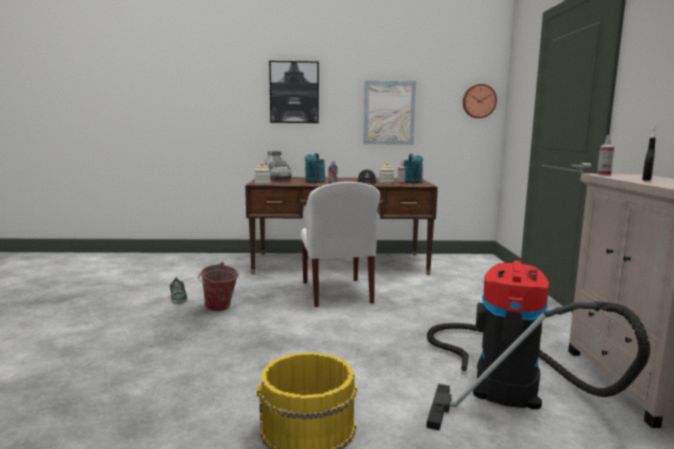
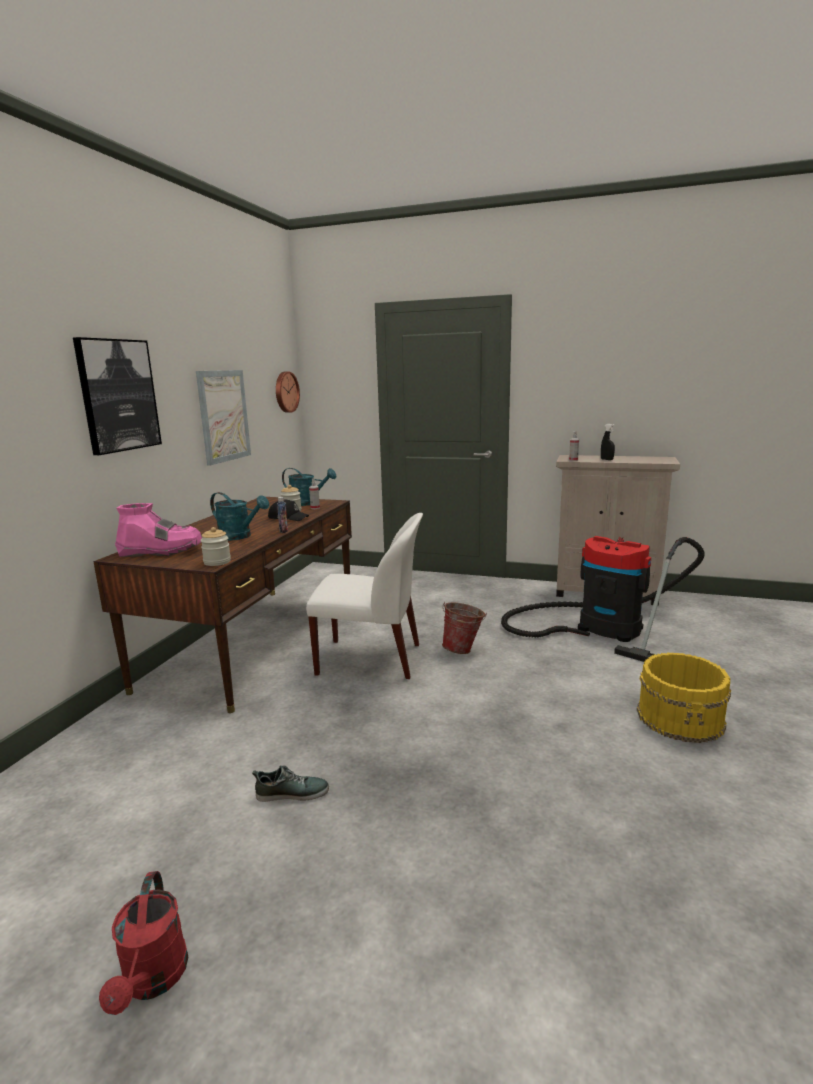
camera: 70 degrees left, 5 degrees up
(66, 297) = (153, 981): none -> red watering can
(219, 309) = (373, 751): bucket -> bucket (463, 650)
(277, 179) = (161, 551): grey boot -> pink boot

